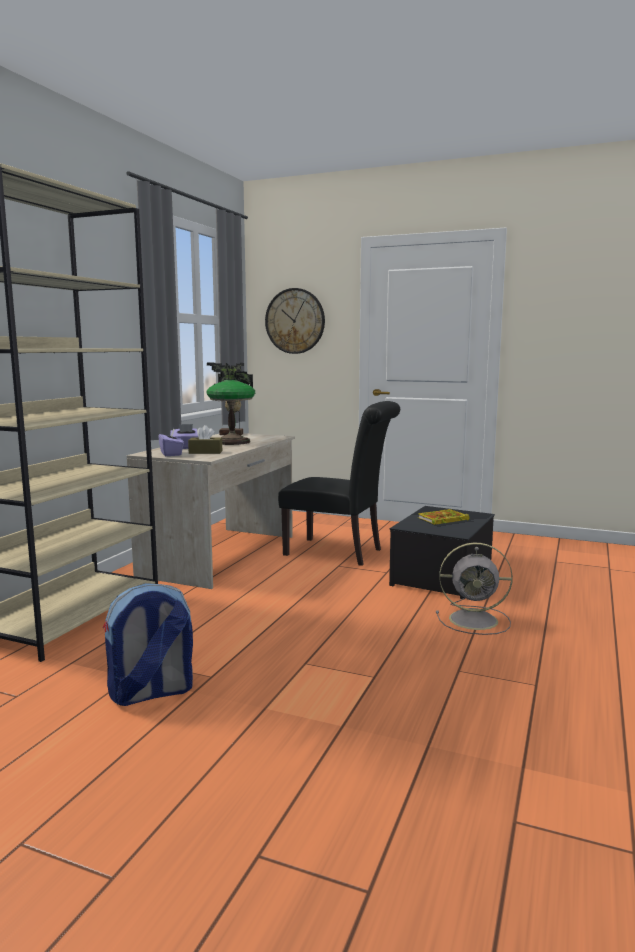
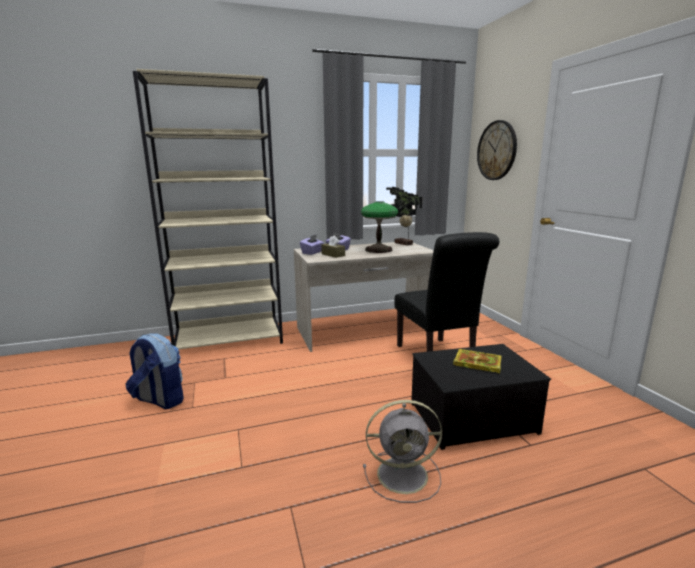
camera: 50 degrees right, 5 degrees up
(475, 620) = (404, 474): grey fan -> grey fan turned 60 degrees counterclockwise

